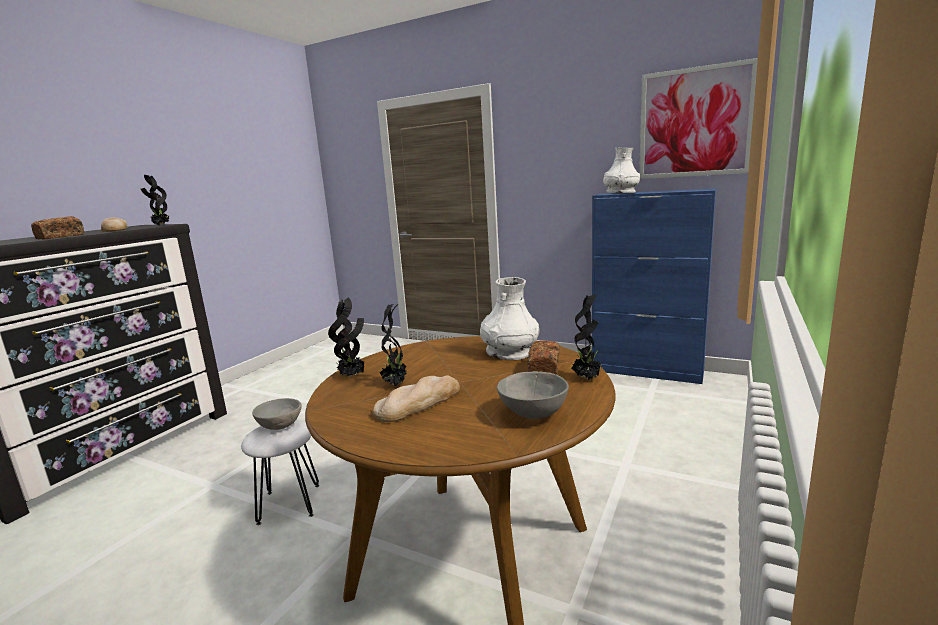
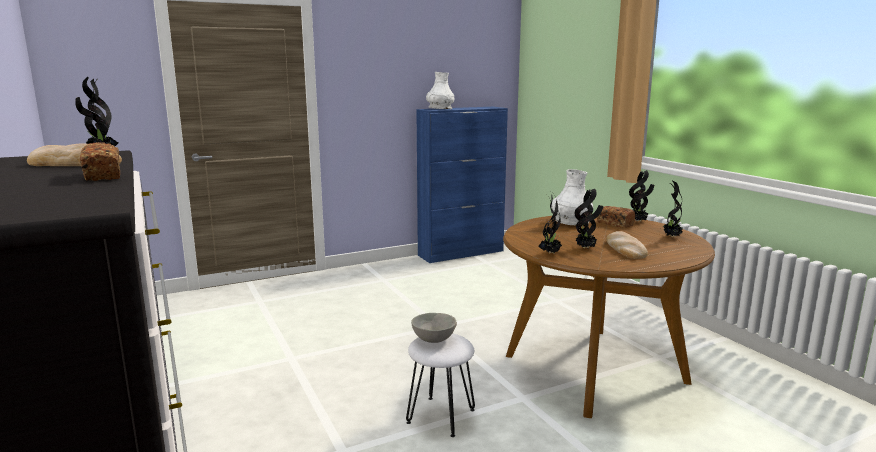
camera: 55 degrees left, 0 degrees up
(532, 414) = (671, 237): grey bowl -> potted plant
(694, 123) = (478, 57): picture -> none

